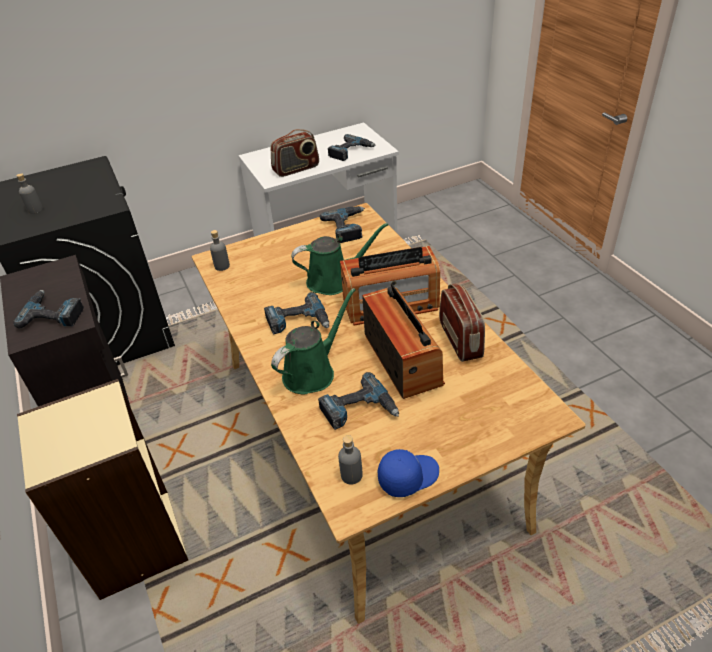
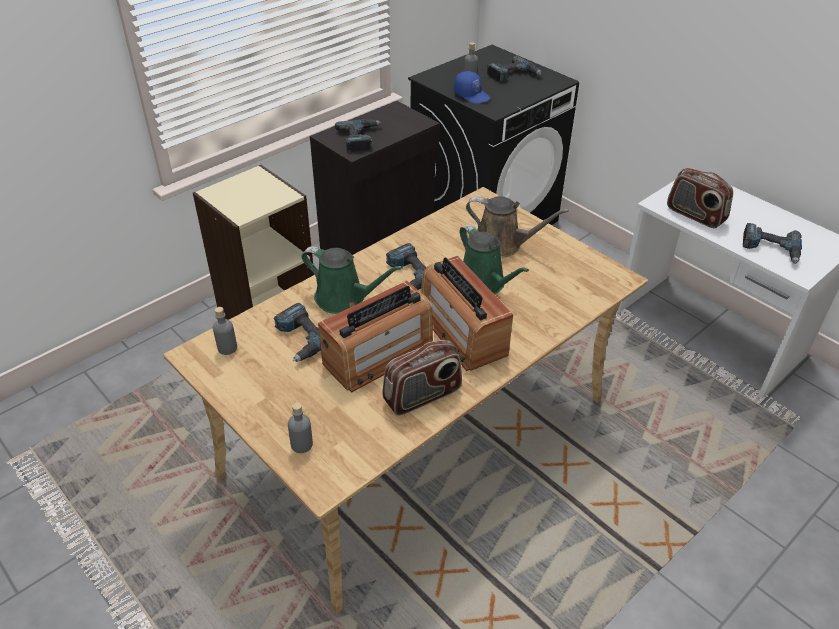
camera: 70 degrees right, 0 degrees up
(222, 266) = (474, 208): grey bottle -> grey bottle (302, 444)
(286, 260) = (503, 245): none -> brown watering can
(347, 227) = (586, 274): power drill -> power drill (513, 75)
(408, 476) = (230, 383): blue cap -> blue cap (472, 95)

